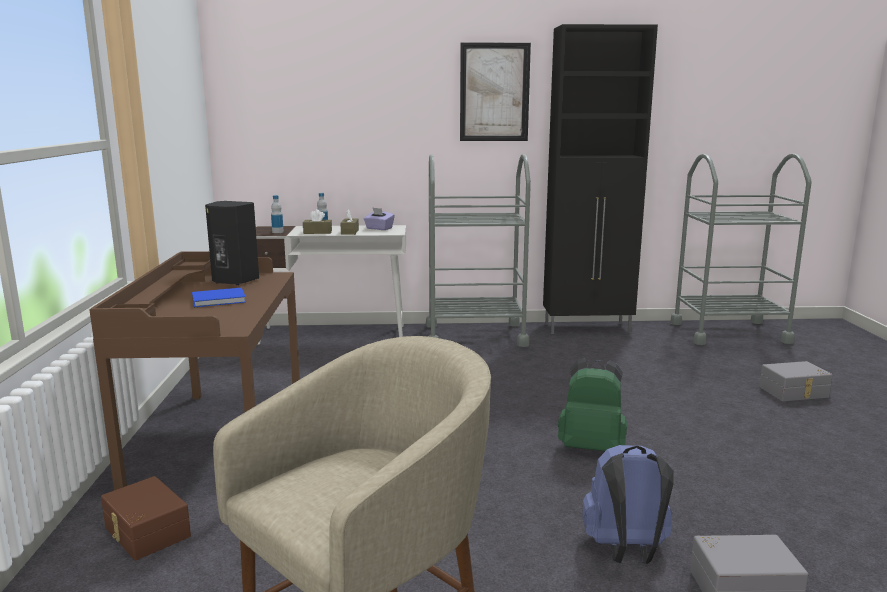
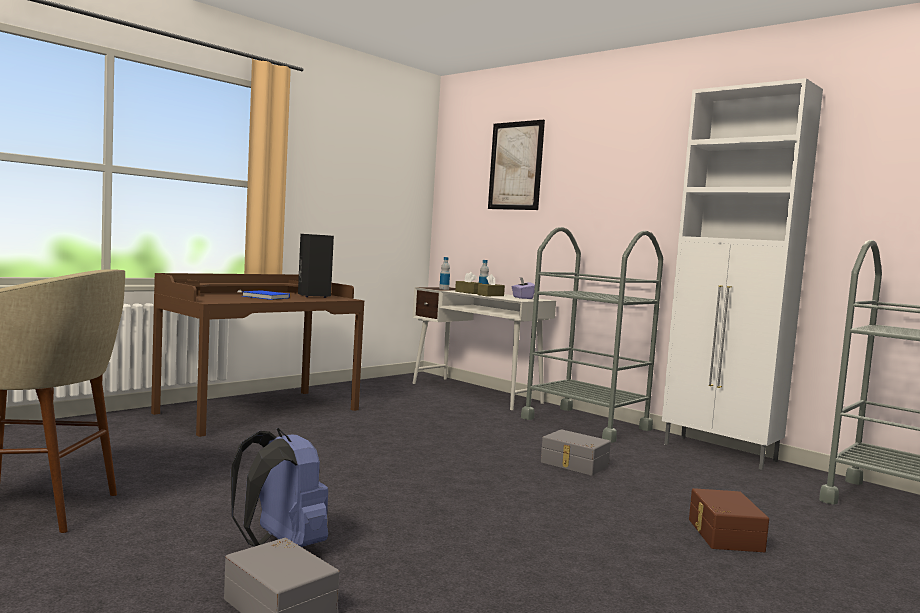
camera: 45 degrees right, 10 degrees down
(145, 532) = (127, 426): brown storage box -> brown storage box (723, 535)
(494, 92) = (649, 170): picture -> picture (516, 166)
(588, 328) = (720, 453): black cabinet -> white cabinet
(591, 447) = (451, 502): green backpack -> none
(794, 392) = (820, 571): grey storage box -> grey storage box (574, 464)

